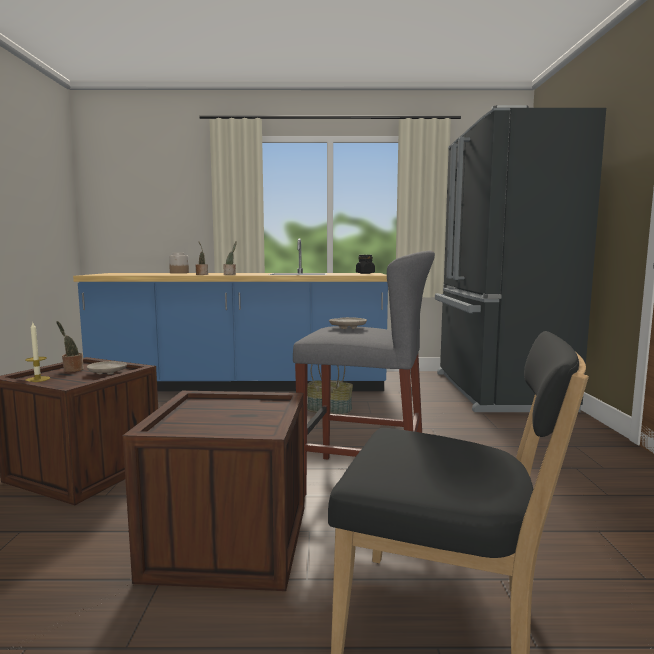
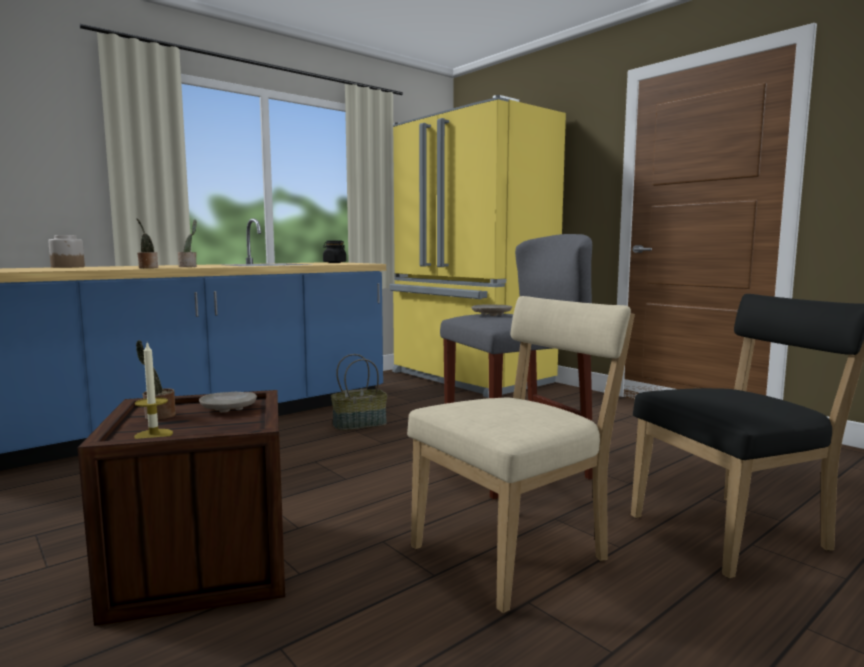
camera: 40 degrees left, 0 degrees up
(229, 541) = (516, 552): crate -> beige chair
(496, 391) = (469, 378): black fridge -> yellow fridge

